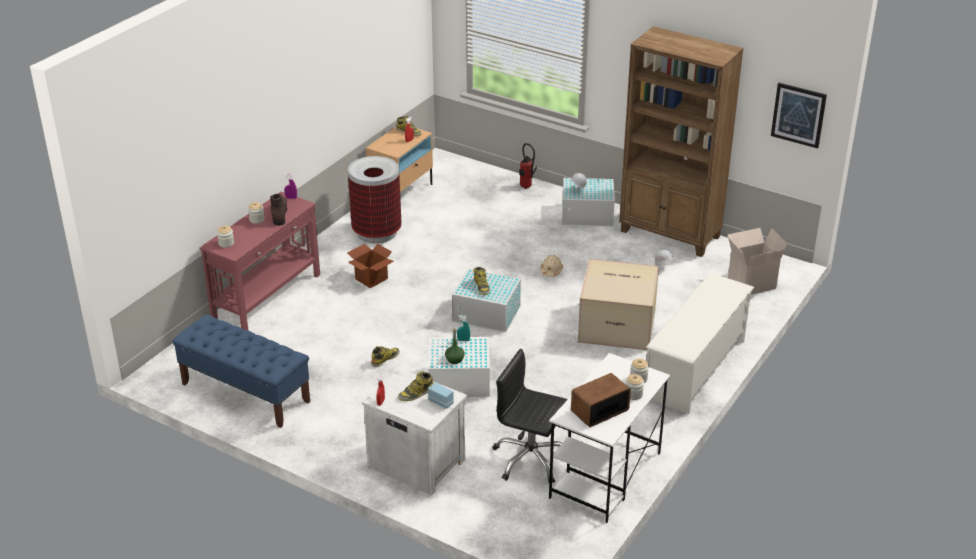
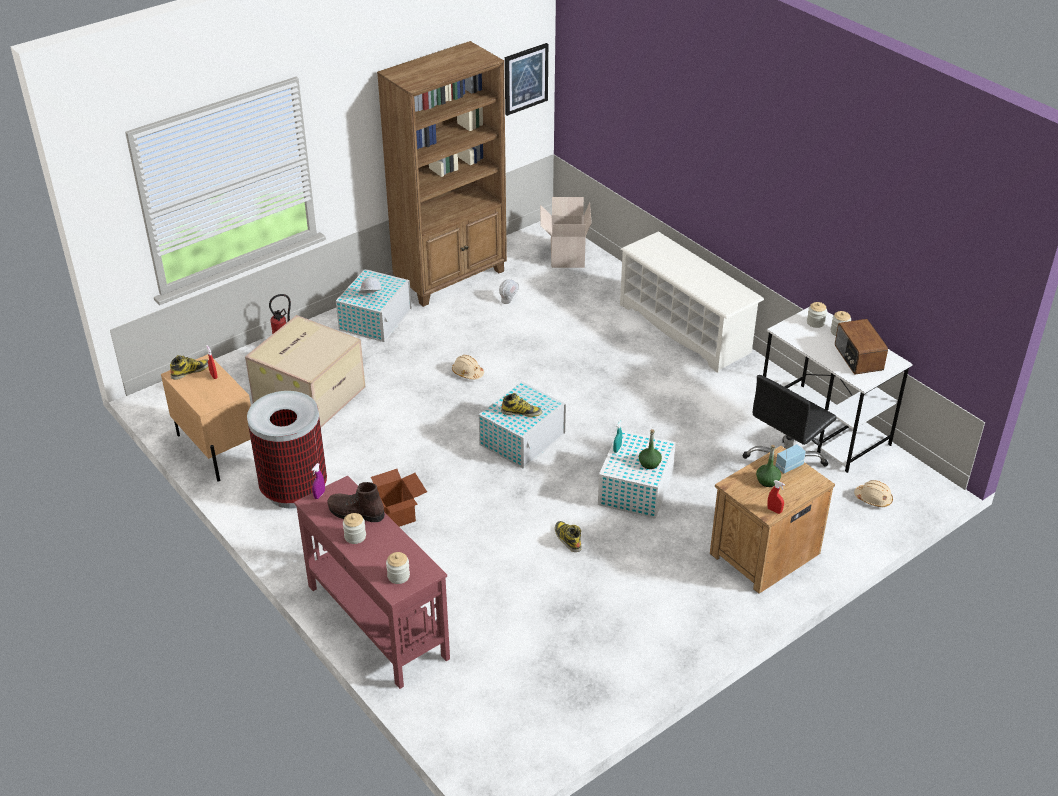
camera: 70 degrees left, 5 degrees up
(245, 393) = (578, 678): blue bench -> none
(416, 393) = (767, 481): boot -> green bottle
(416, 462) = (763, 553): white nightstand -> brown nightstand
(520, 519) = (873, 499): none -> beige hard hat
(618, 325) = (590, 354): cardboard box -> cardboard box (309, 394)

